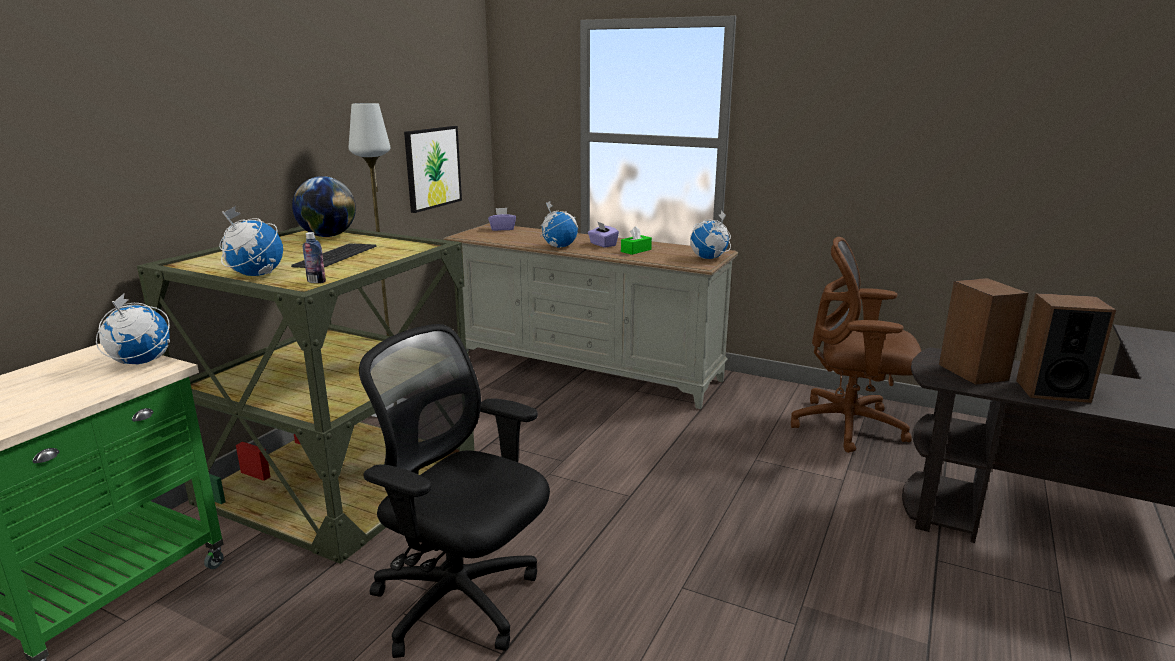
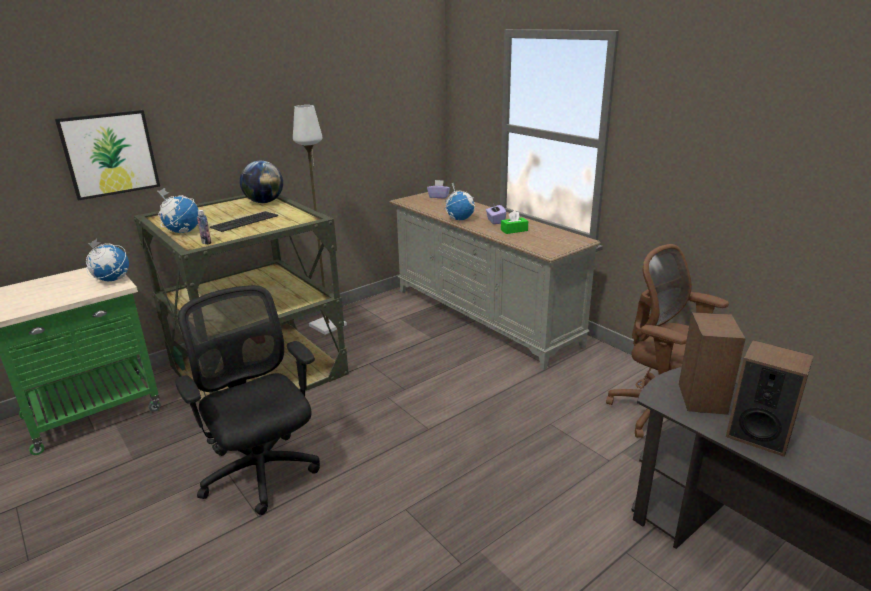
camera: 25 degrees right, 5 degrees up
(432, 168) = (383, 147): picture -> picture (110, 154)
(709, 258) = (564, 246): globe -> none

